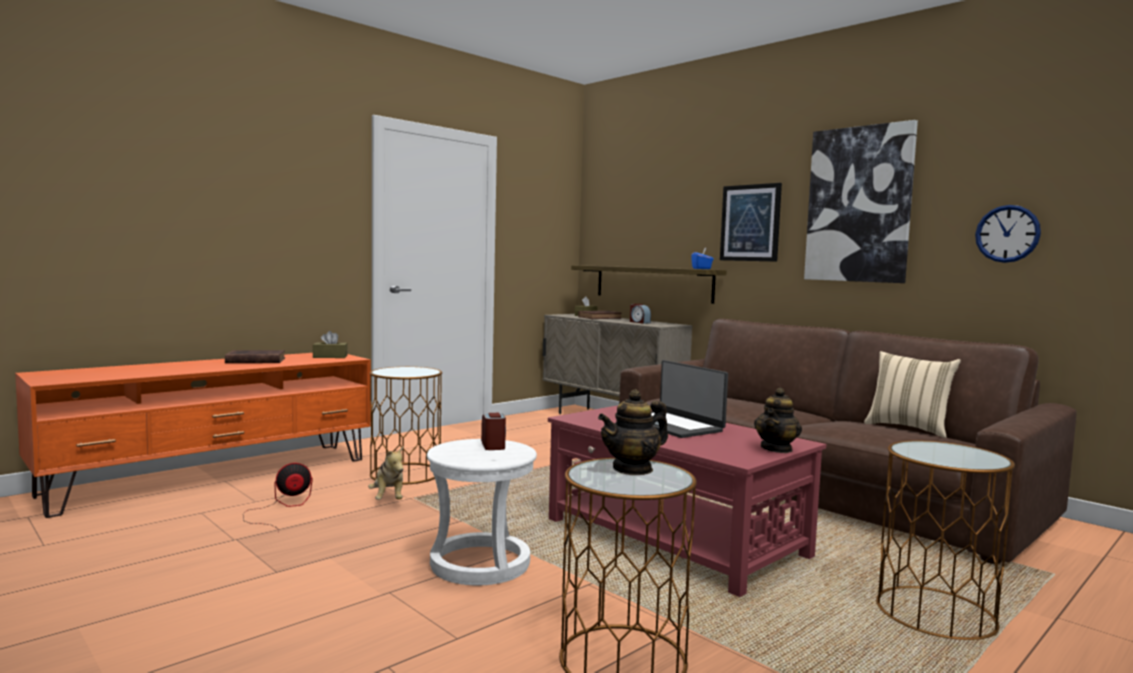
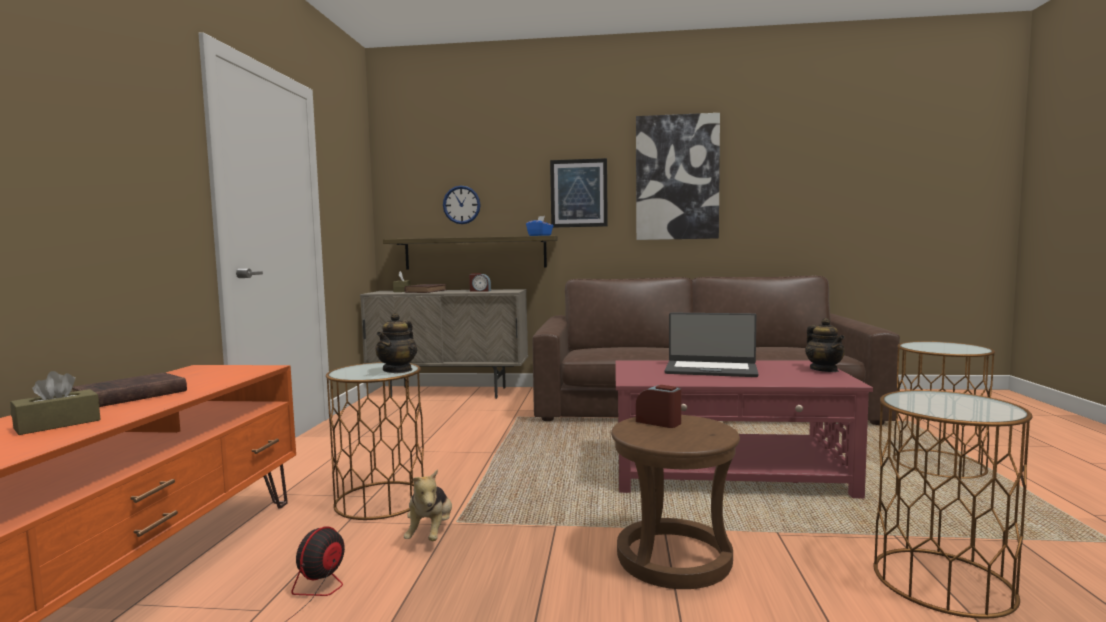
camera: 40 degrees left, 0 degrees up
(330, 357) = (223, 371): brown tissue box -> brown tissue box (57, 424)
(388, 499) = (431, 534): plush toy -> plush toy turned 60 degrees clockwise
(479, 563) = (673, 558): white stool -> brown stool
(633, 469) = (933, 400): teapot -> teapot (398, 370)
(908, 428) = (763, 345): beige pillow -> none
(1007, 233) = (786, 199): wall clock -> wall clock (461, 205)

